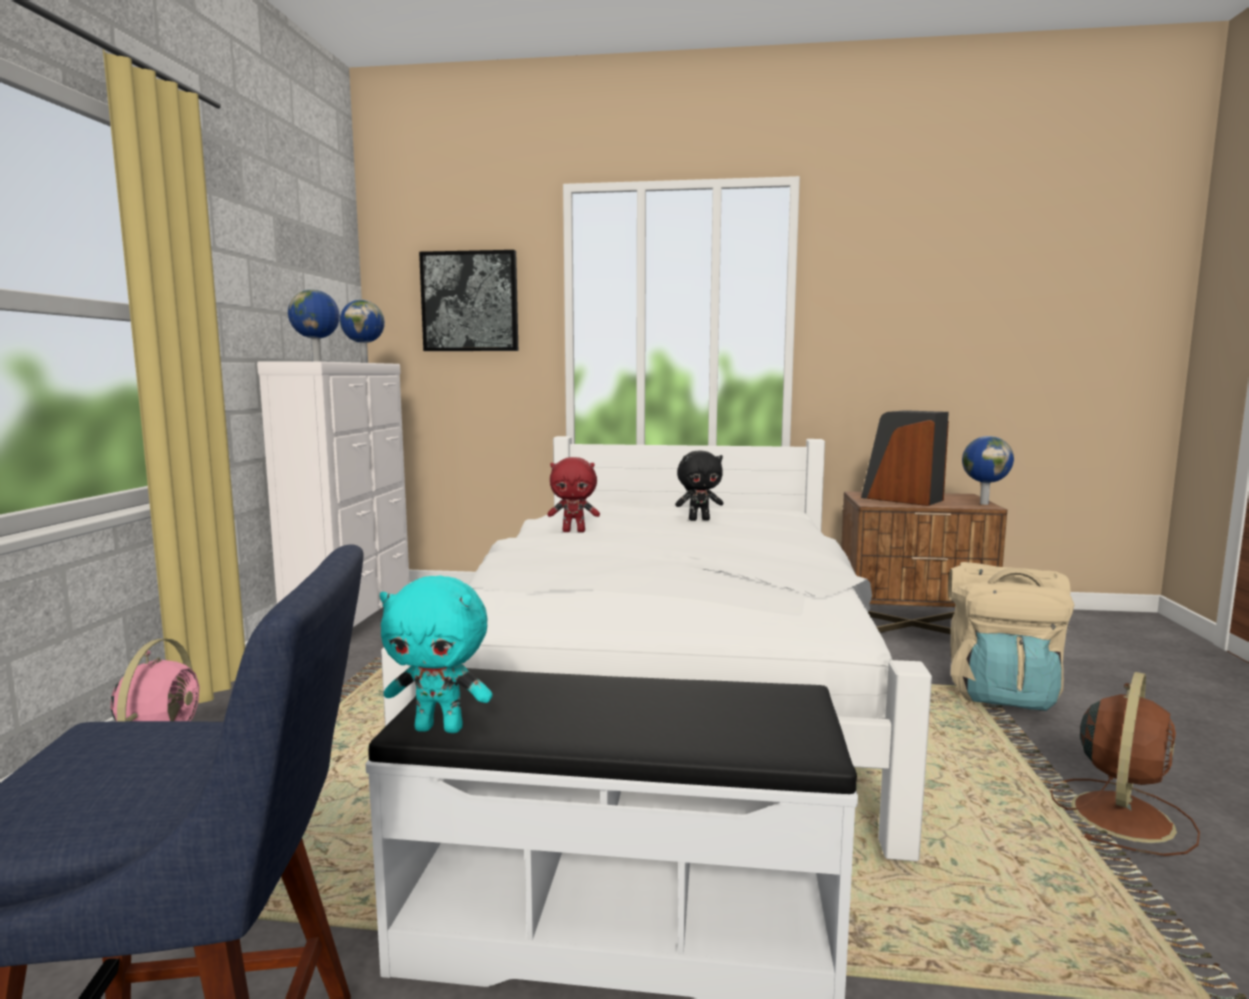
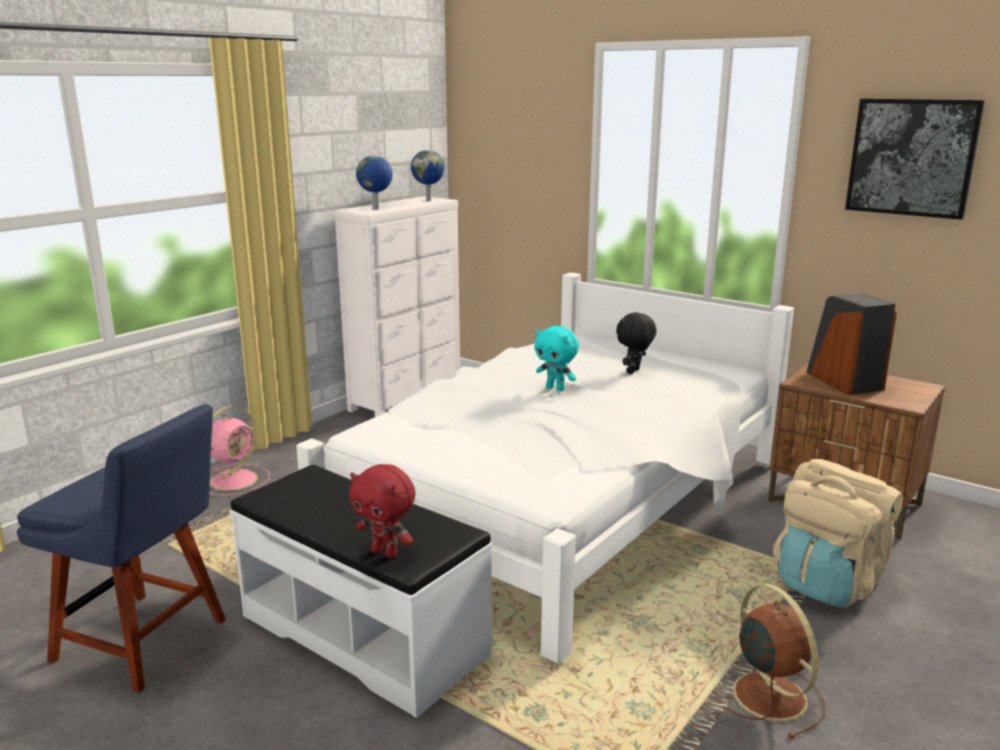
camera: 30 degrees right, 10 degrees up
(440, 728) = (264, 501): turquoise plush toy -> turquoise plush toy (556, 389)
(470, 301) = (521, 145): picture -> picture (912, 157)
(574, 531) = (519, 368): red plush toy -> red plush toy (386, 553)
(699, 519) = (634, 371): black plush toy -> black plush toy turned 105 degrees clockwise
(983, 503) = (916, 402): globe -> none
(1122, 815) = (767, 694): brown fan -> brown fan turned 90 degrees counterclockwise

